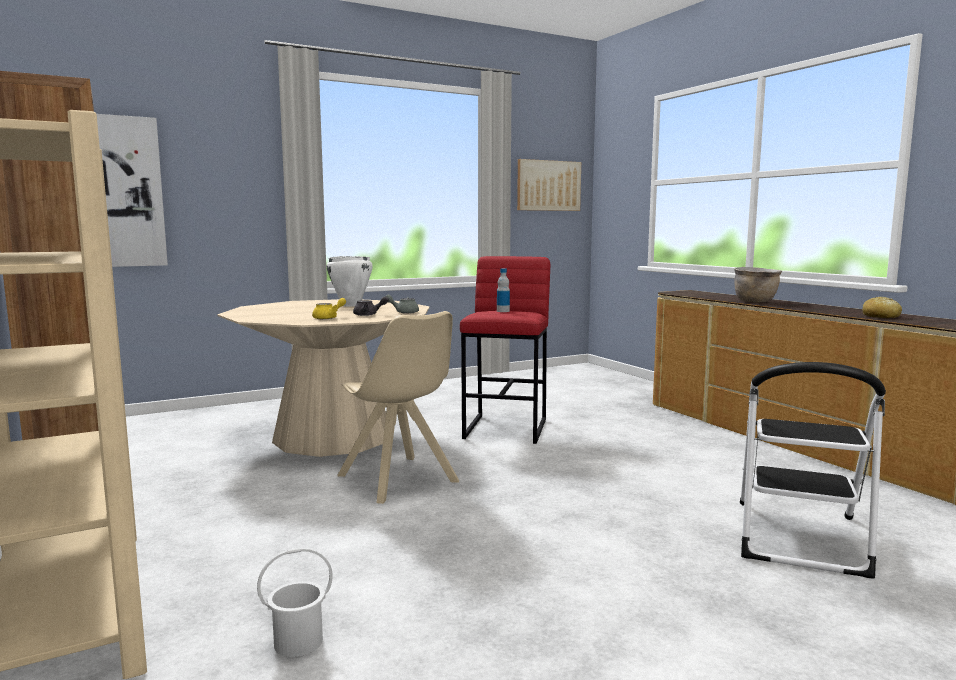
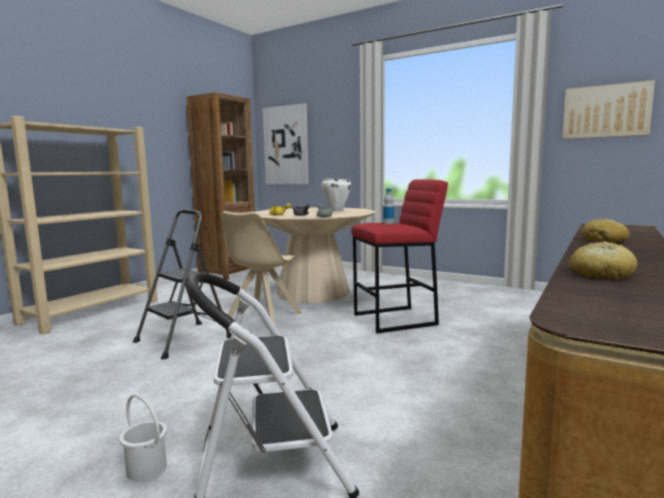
camera: 60 degrees right, 0 degrees up
(298, 642) = (66, 347): white bucket -> white bucket (147, 468)
(406, 535) = (186, 338): none -> black step ladder
(755, 301) = (604, 240): brown cooking pot -> bread

